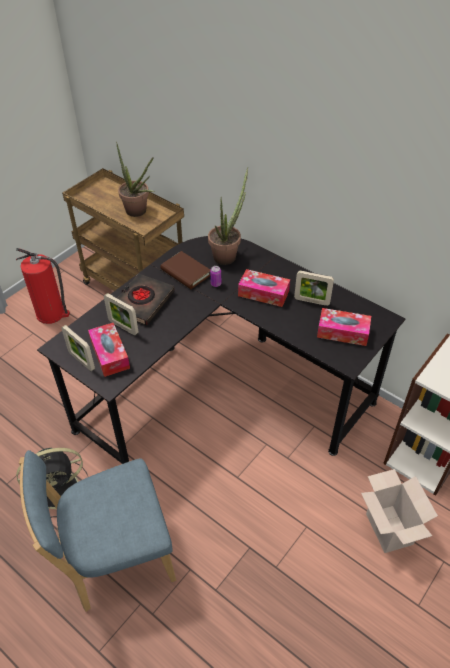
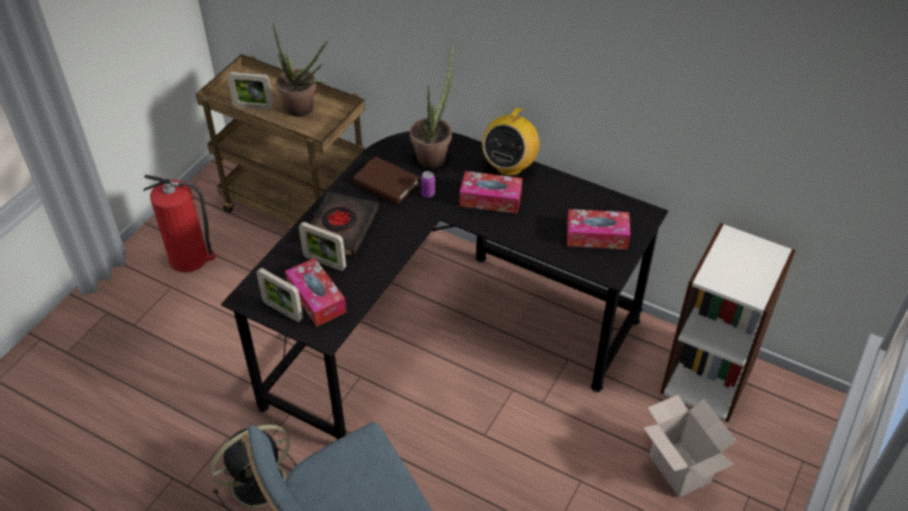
camera: 10 degrees left, 0 degrees up
(283, 269) = (509, 166): none -> radio
(311, 301) = (552, 202): picture frame -> picture frame (253, 107)

